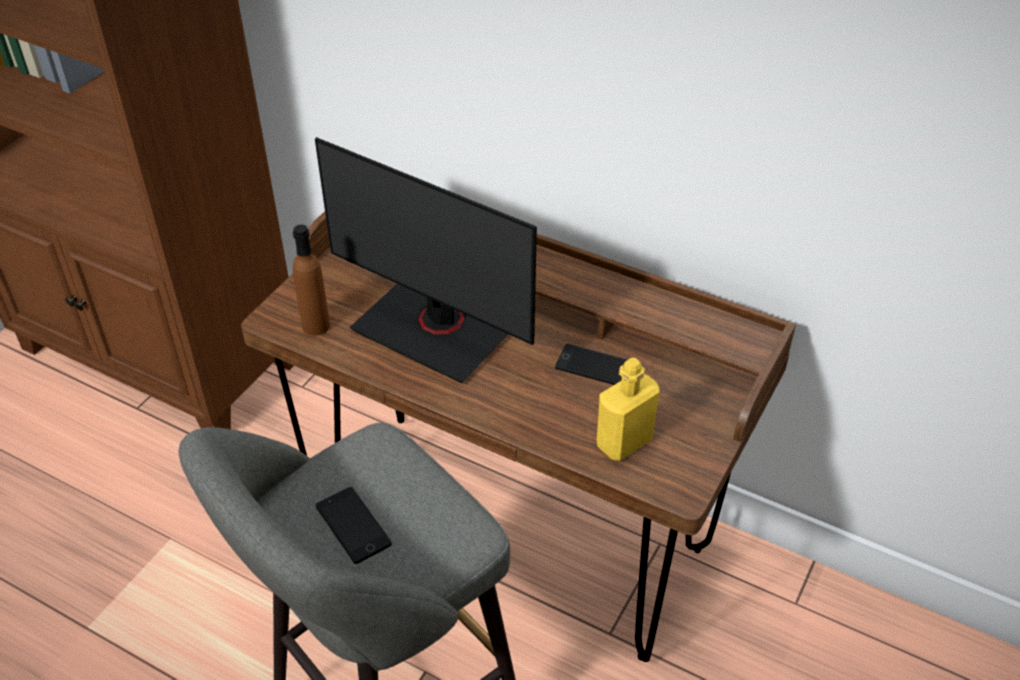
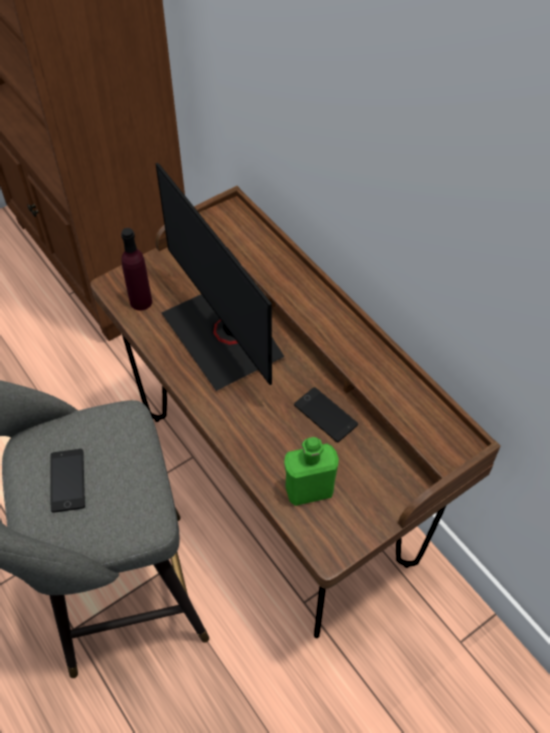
camera: 25 degrees right, 10 degrees up
(316, 325) = (141, 302): brown bottle -> purple bottle
(624, 442) = (309, 490): yellow bottle -> green bottle

